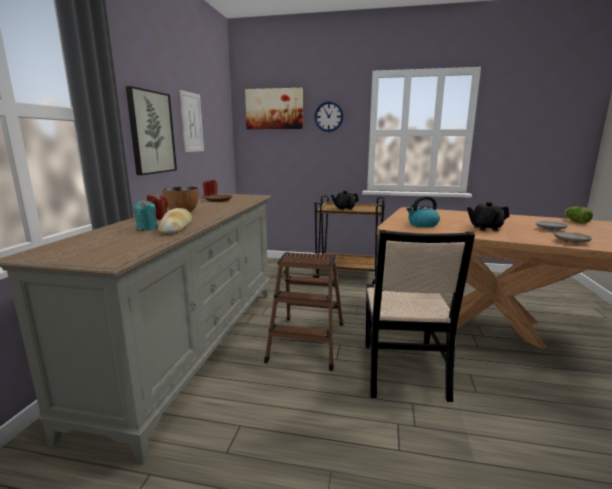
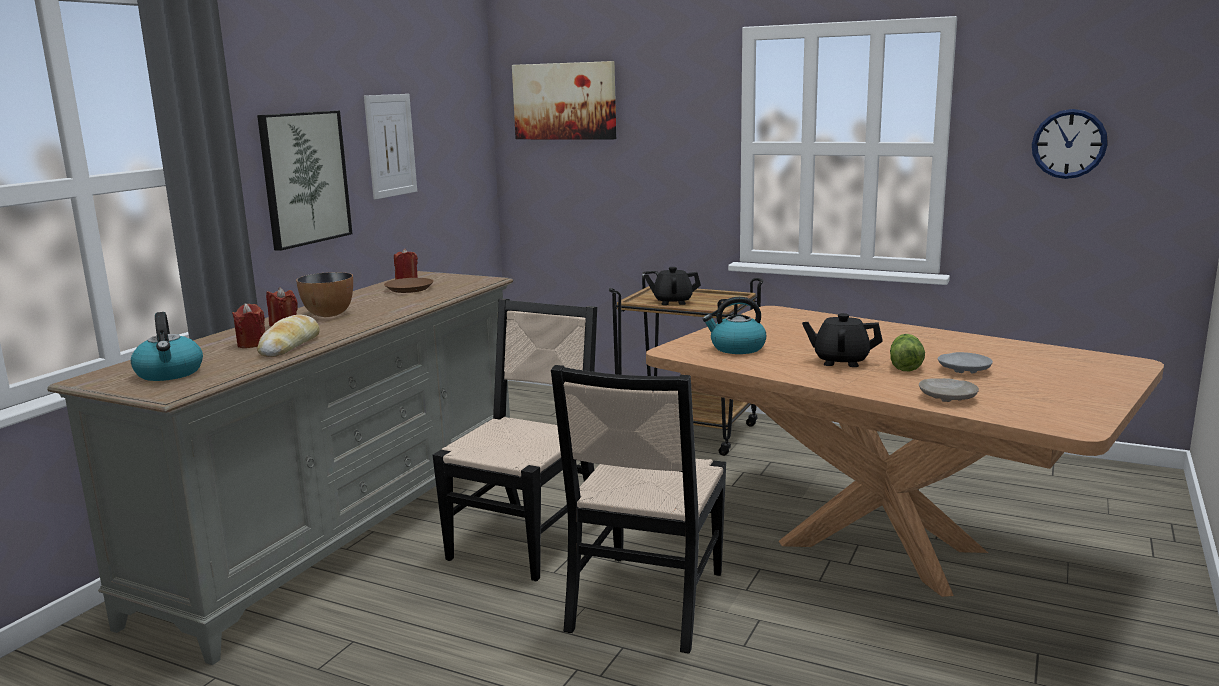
camera: 15 degrees right, 0 degrees up
(99, 248) = (170, 373): none -> kettle
(147, 228) = (252, 344): turquoise candle -> red candle
(307, 340) = (526, 540): brown step ladder -> chair
(328, 116) = (663, 116): wall clock -> wall clock (1069, 144)
(575, 221) = (1058, 354): lettuce -> lettuce (905, 365)

